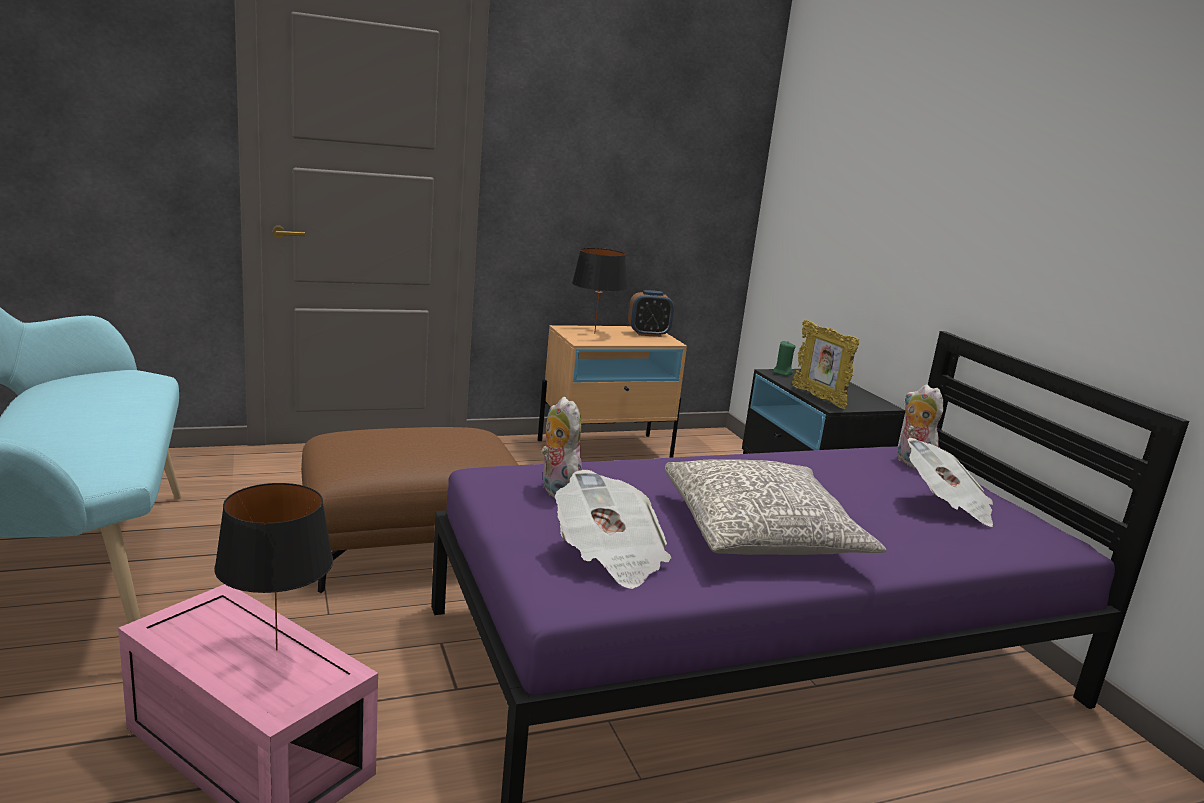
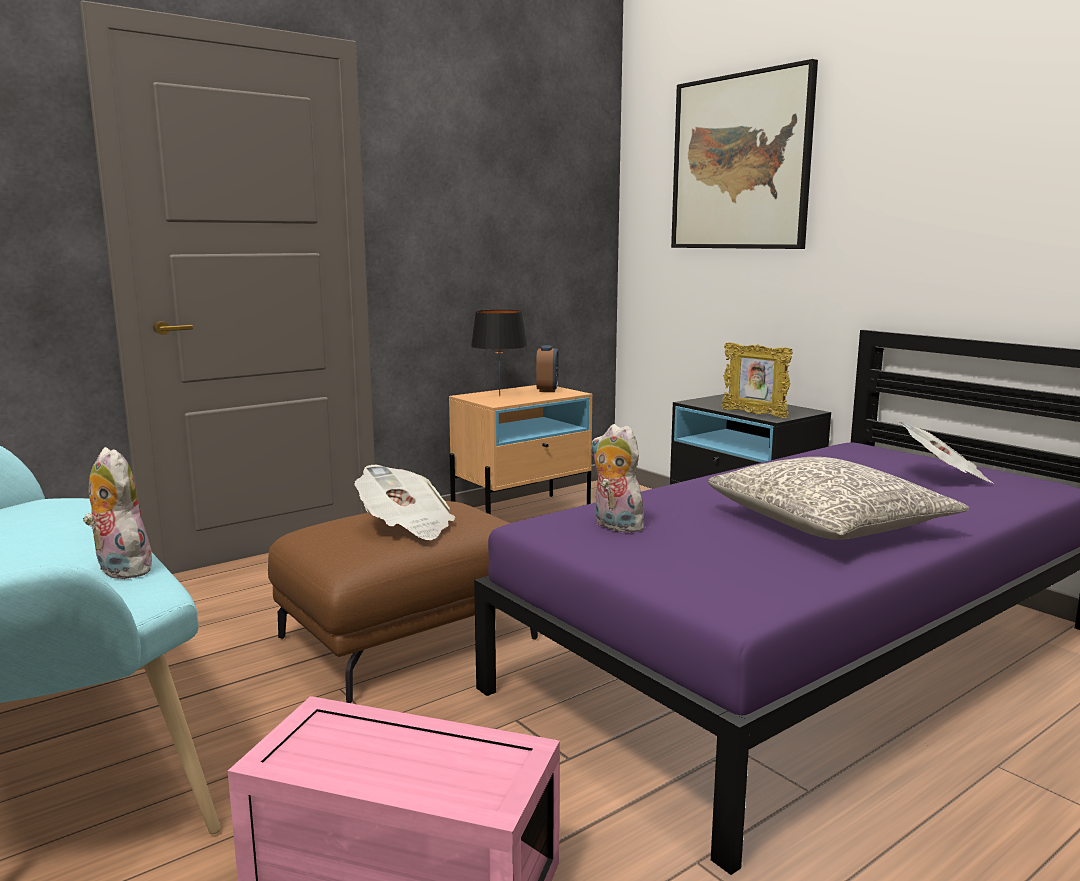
camera: 15 degrees left, 5 degrees down
(277, 650) = (431, 747): black table lamp -> none
(610, 557) = (733, 568): newspaper -> newspaper (406, 527)
(648, 334) = (547, 390): alarm clock -> alarm clock turned 60 degrees counterclockwise
(782, 373) = (699, 401): green candle -> none
(871, 130) = (740, 162): none -> picture
(911, 463) = (872, 452): plush toy -> plush toy (119, 570)

